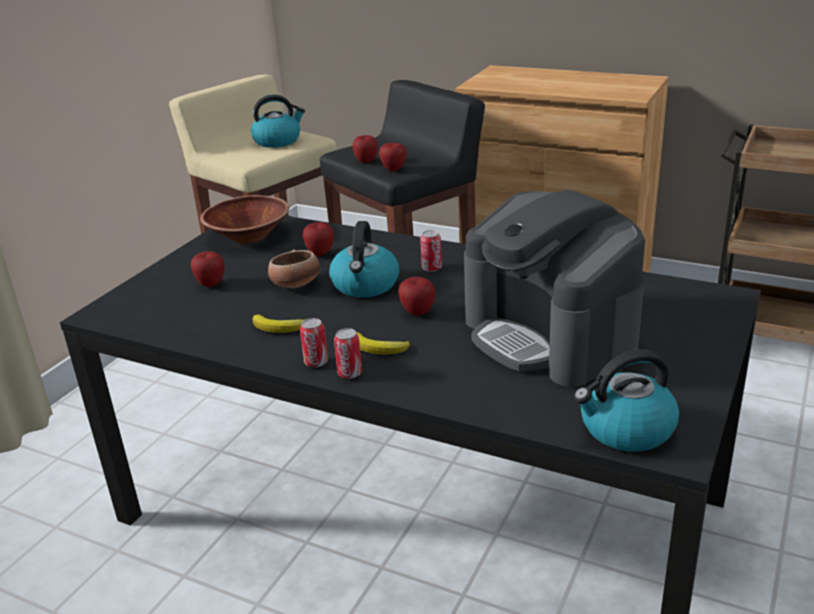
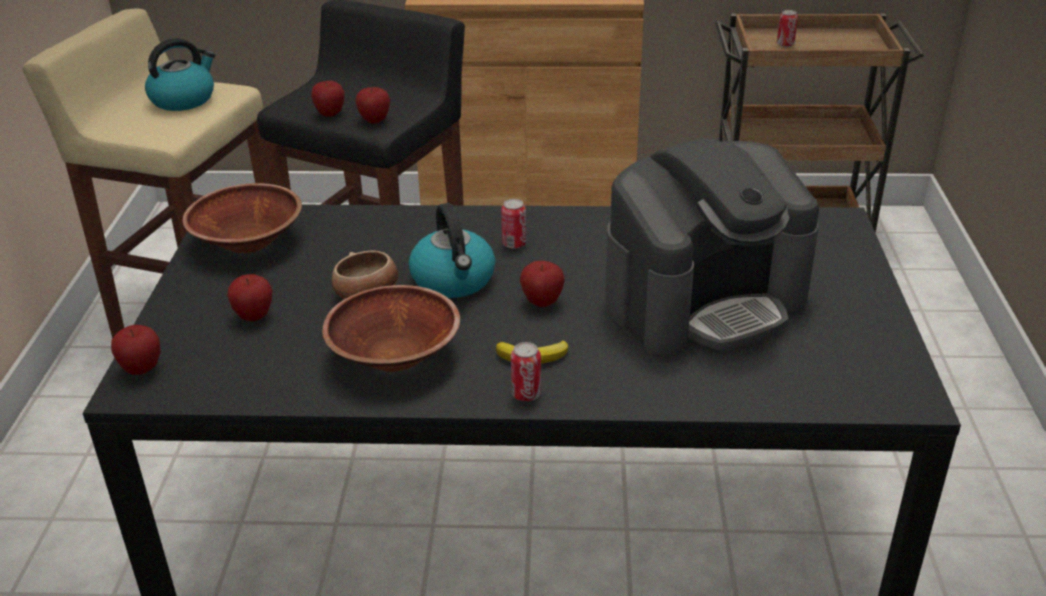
camera: 25 degrees left, 5 degrees up
(280, 328) = (395, 356): banana -> brown bowl
(316, 362) = (476, 390): can -> can (785, 45)
(320, 253) = (363, 249): apple -> apple (142, 369)
(550, 336) = (704, 301): coffee machine -> coffee machine turned 60 degrees counterclockwise
(625, 429) = (852, 388): kettle -> none

